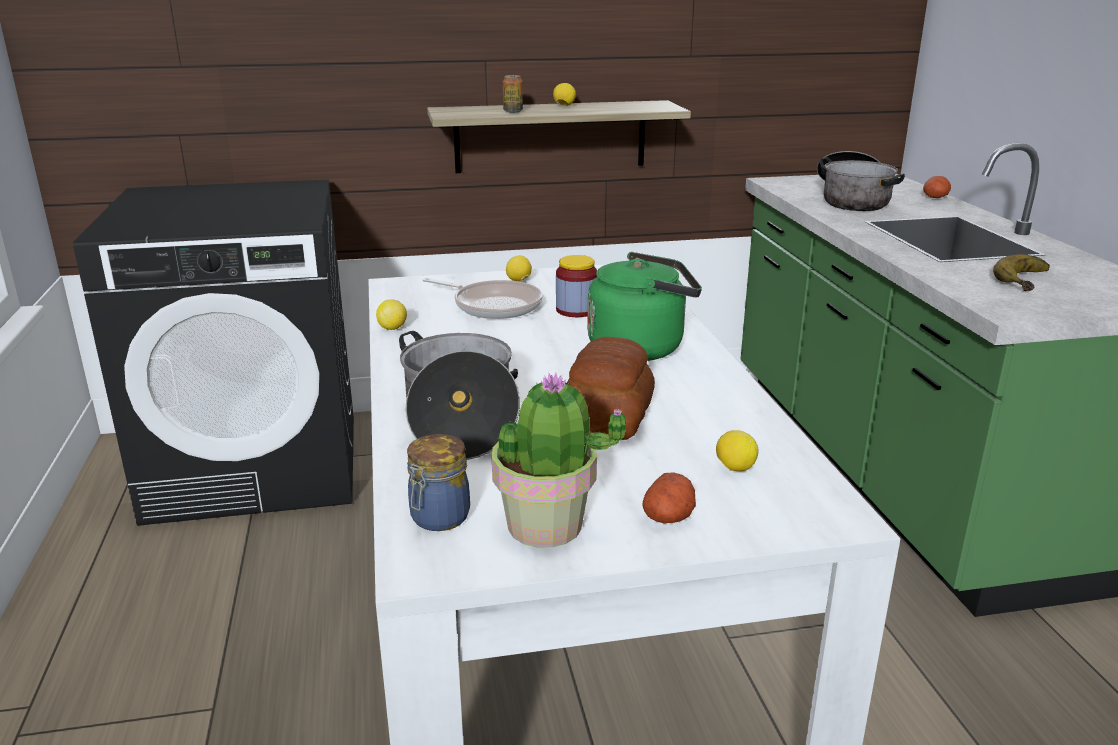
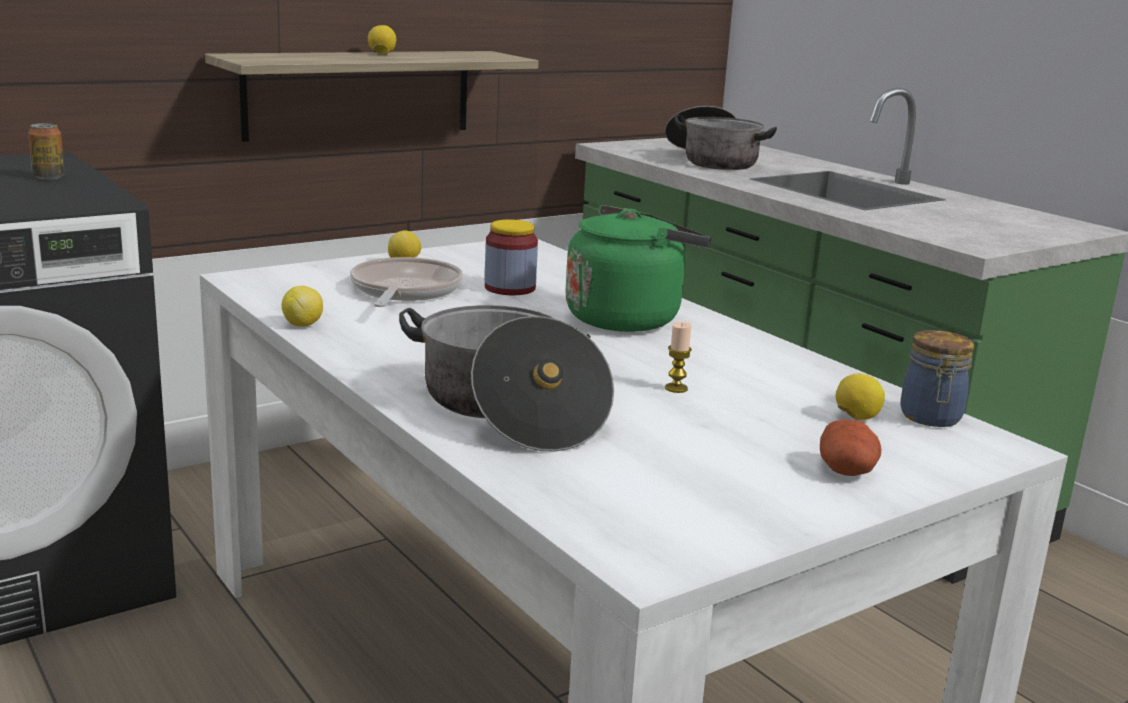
camera: 25 degrees left, 5 degrees down
(438, 518) = (608, 512): jar -> jar (930, 418)
(493, 305) = (404, 291): frying pan -> frying pan turned 90 degrees counterclockwise
(513, 111) = (330, 58): can -> can (49, 177)
(546, 526) = (736, 500): potted plant -> none
(609, 418) = (676, 388): bread -> candle
(935, 197) = (787, 156): potato -> none
(1031, 281) = (962, 221): banana -> none

